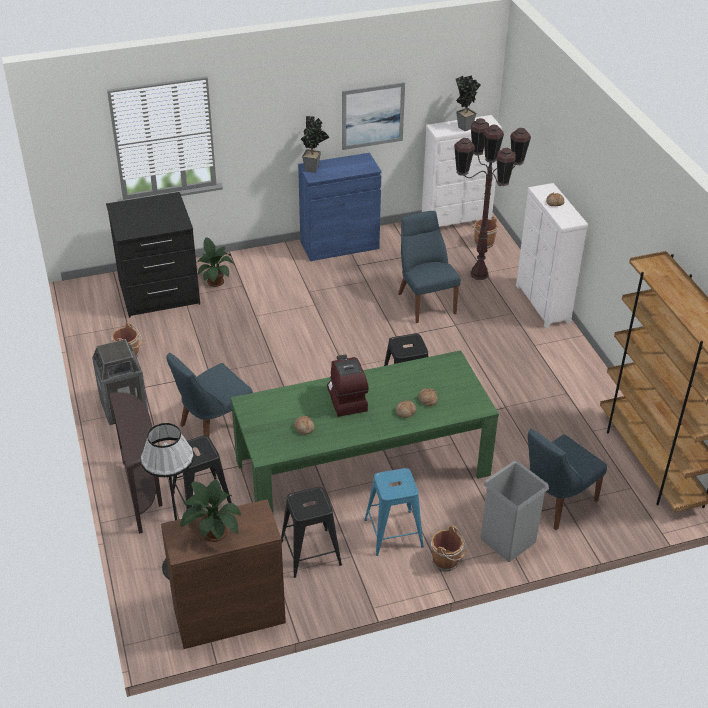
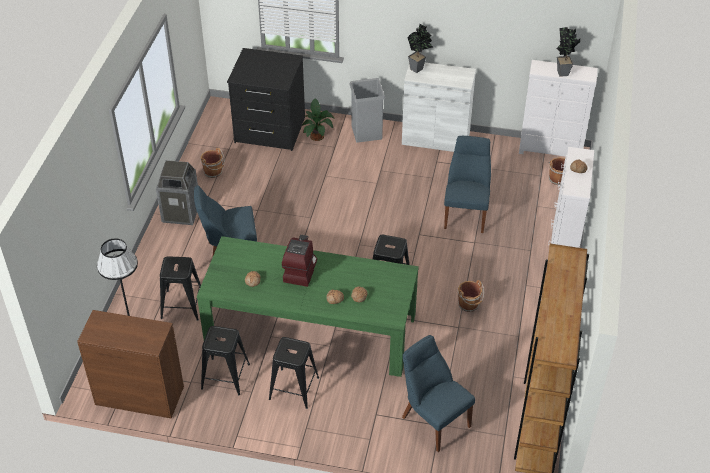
camera: 30 degrees right, 5 degrees up
(143, 493) = (148, 283): brown console table -> none
(213, 531) = (120, 329): potted plant -> none
(339, 245) = (435, 138): blue cabinet -> white cabinet
(372, 116) = (482, 38): picture -> none
(393, 533) = (294, 388): blue stool -> black stool
(447, 561) = (315, 427): brown bucket -> brown bucket (469, 305)
(479, 274) = (531, 205): brown floor lamp -> none
(508, 540) = (373, 432): grey trash can -> grey trash can (367, 132)
(555, 502) = (433, 420): blue chair -> blue chair turned 60 degrees clockwise

